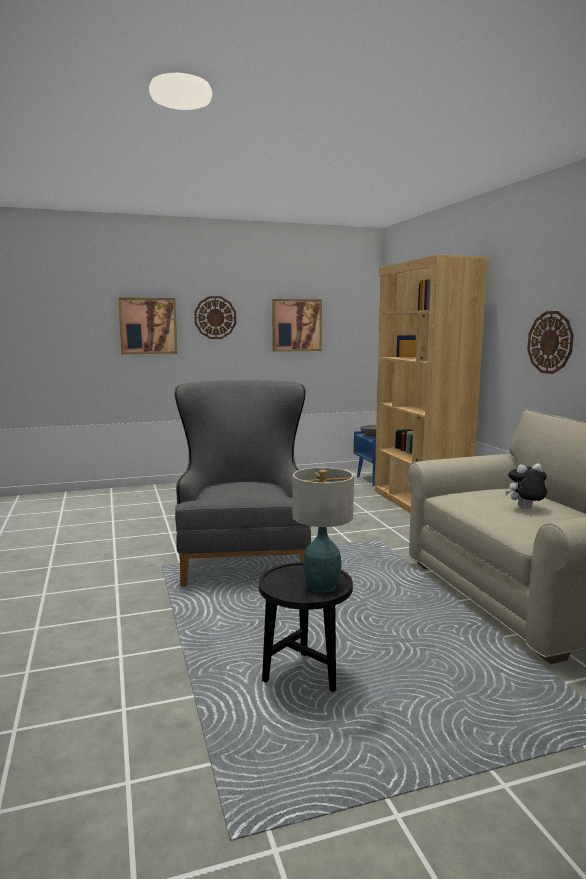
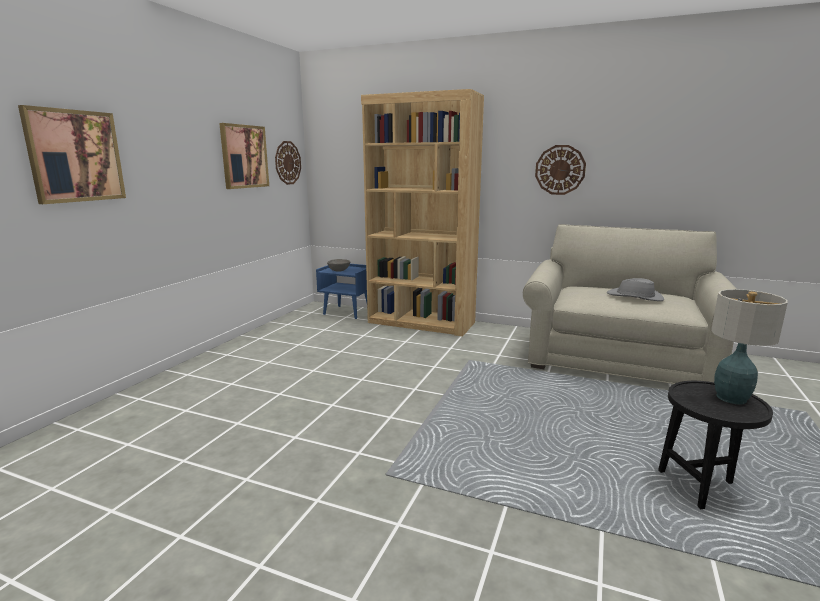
camera: 50 degrees left, 5 degrees up
(215, 317) = (163, 145): wall clock -> wall clock (287, 163)
(244, 559) = (433, 425): grey armchair -> none
(525, 509) = (635, 297): plush toy -> grey hat

